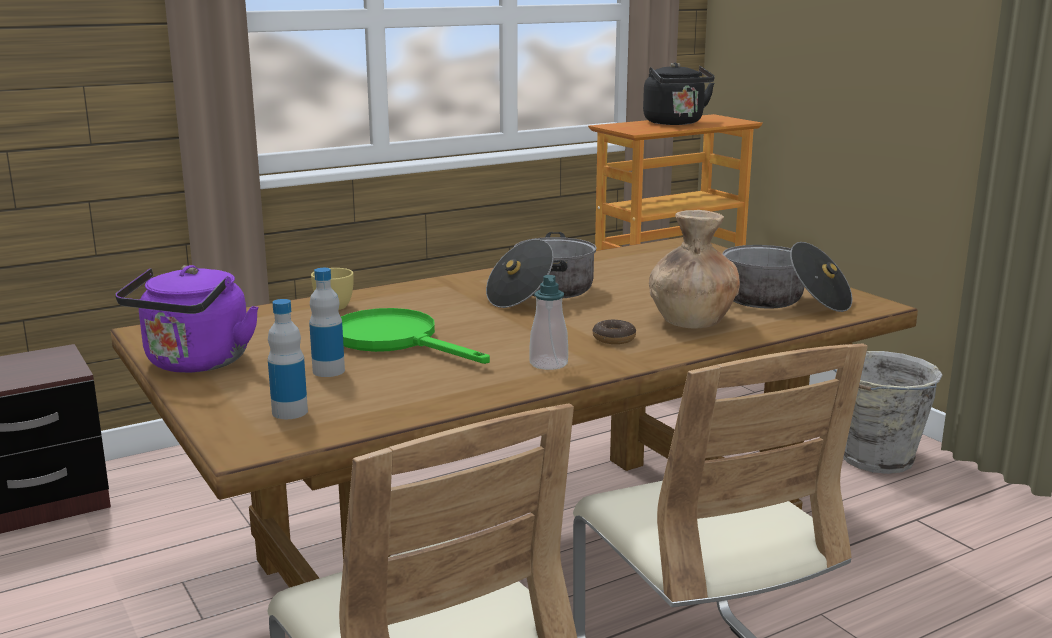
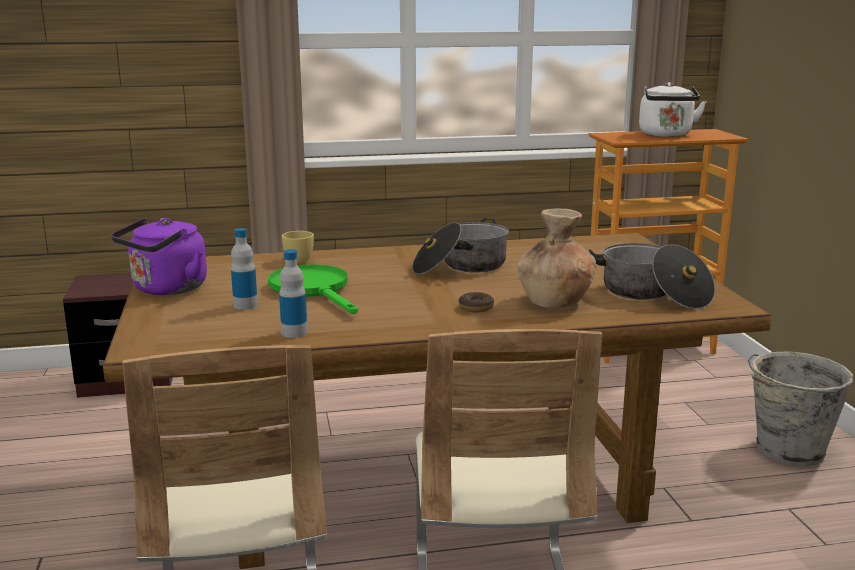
camera: 20 degrees right, 0 degrees up
(290, 412) = (190, 330): bottle -> bottle (294, 333)
(548, 364) = (404, 320): soap dispenser -> none
(675, 123) = (666, 135): black kettle -> white kettle

